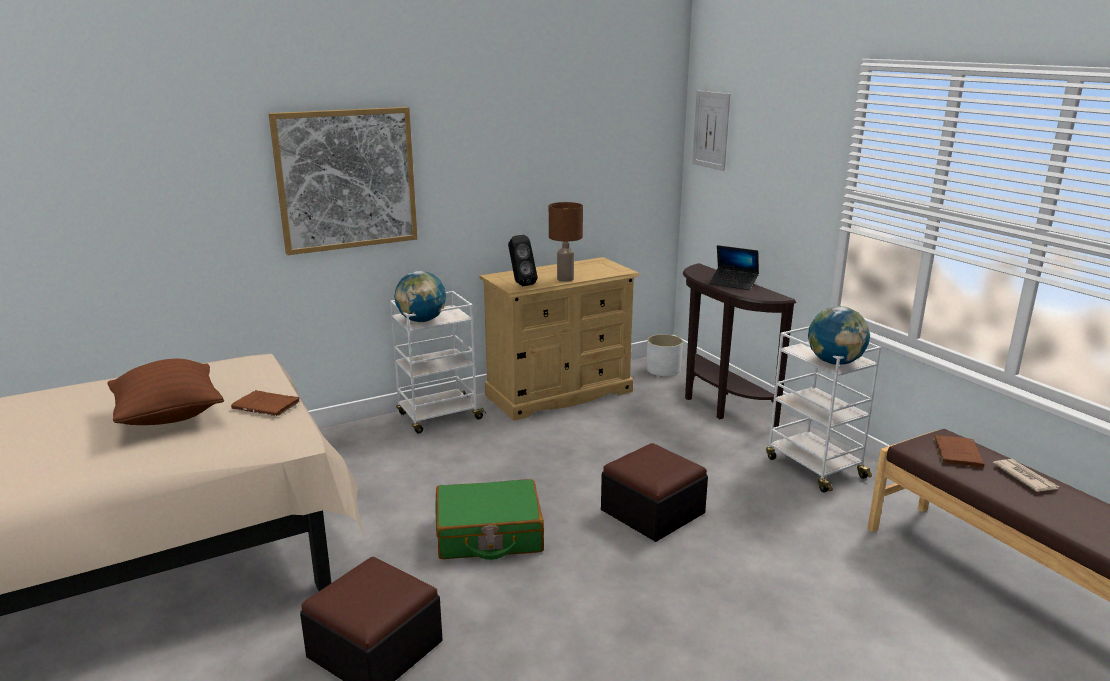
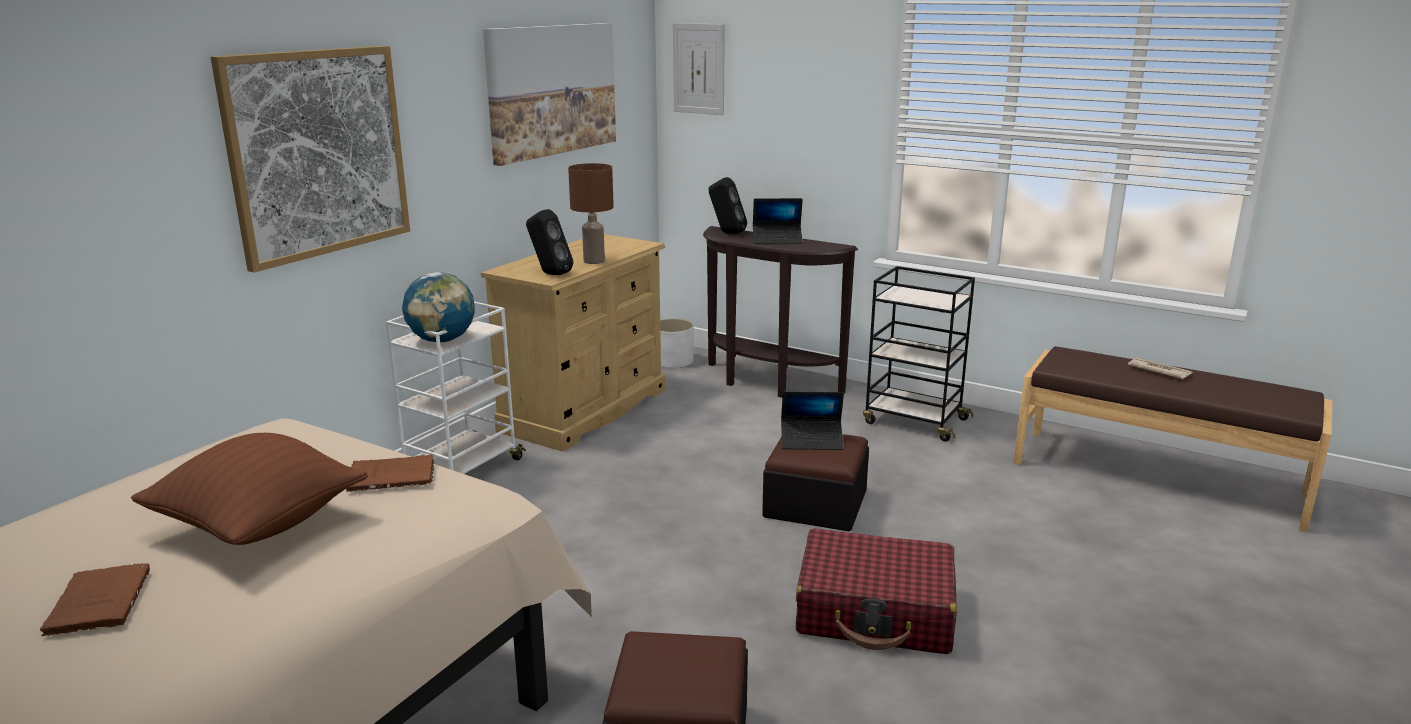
camera: 30 degrees left, 0 degrees up
(489, 534) = (671, 579): green suitcase -> none
(565, 142) = (551, 90): none -> picture
(607, 610) = (875, 611): none -> red suitcase
(653, 458) = (811, 441): none -> laptop
(701, 271) = (726, 233): none -> black speaker
(813, 467) = (913, 421): white cart -> black cart
(835, 362) = (938, 301): globe -> none
(957, 452) = (1090, 363): brown book -> brown book (100, 601)

